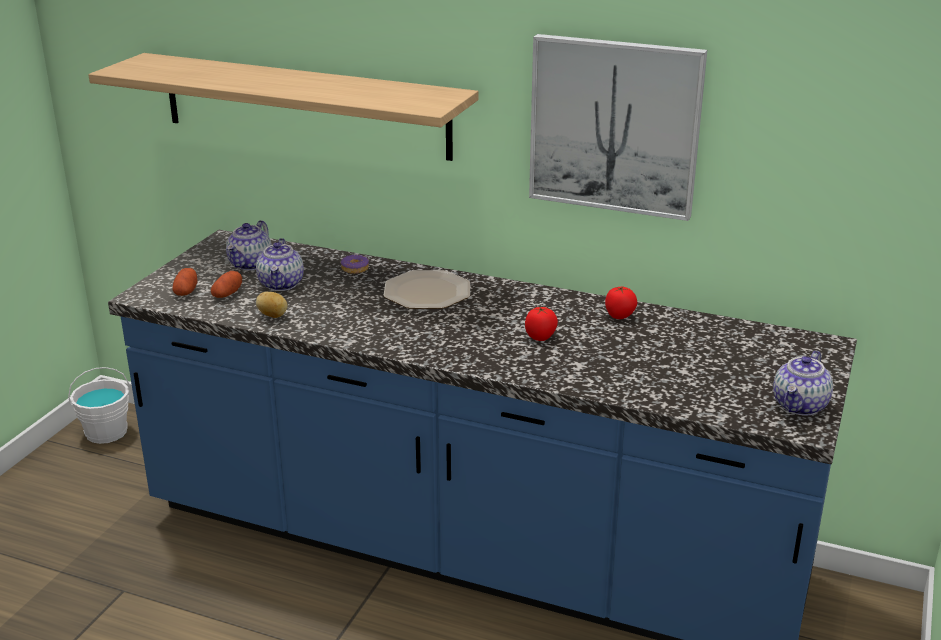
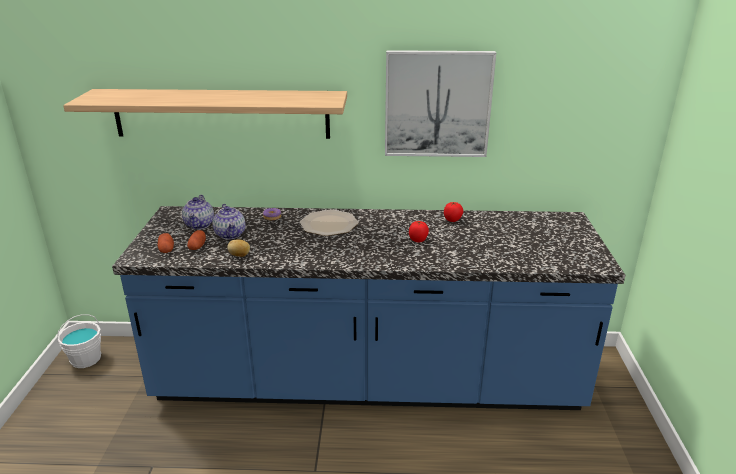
camera: 20 degrees left, 0 degrees up
(800, 406) = (588, 253): teapot -> none

